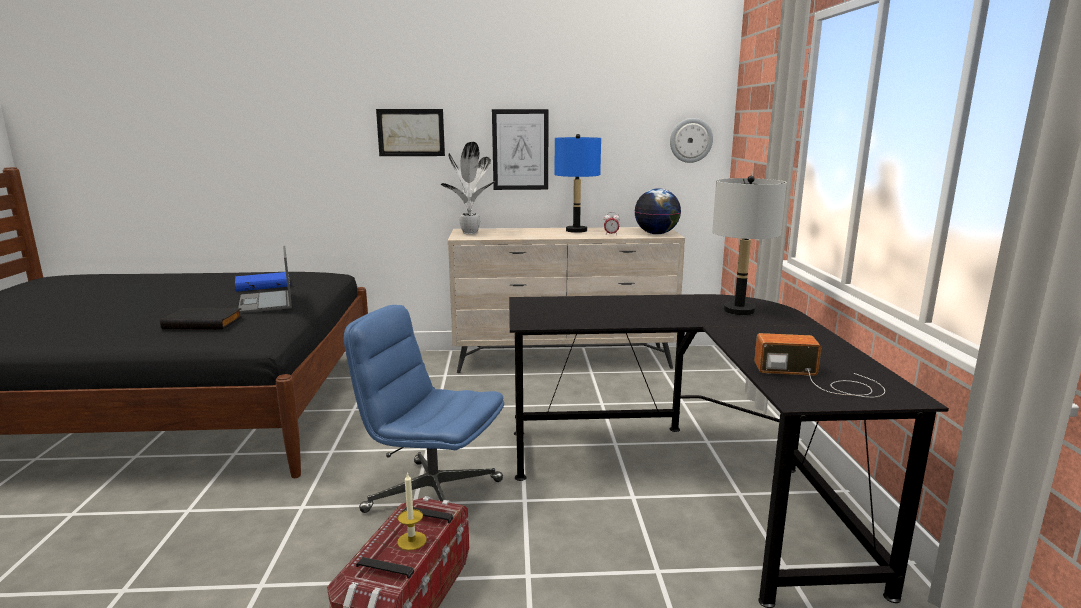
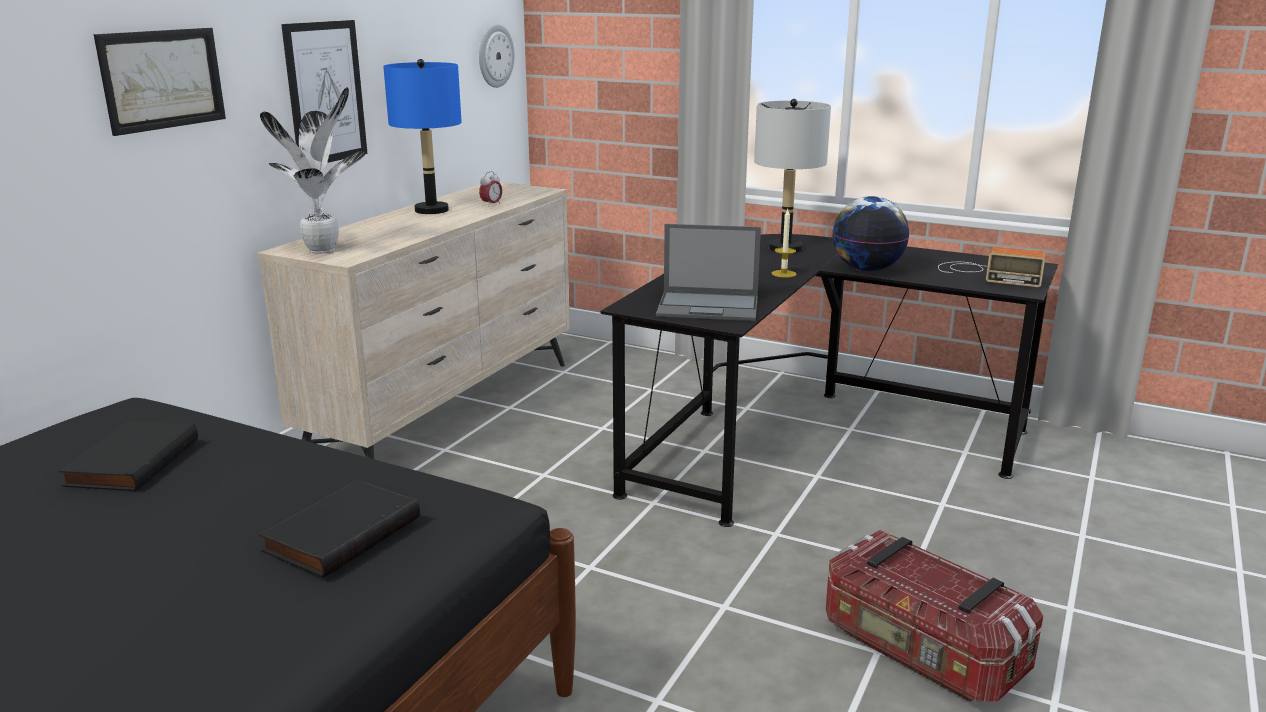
camera: 60 degrees left, 5 degrees up
(263, 284) = (131, 462): blue book -> black book
(266, 302) = (282, 469): laptop -> laptop (709, 307)
(412, 541) = (929, 574): candle -> candle (783, 274)
(432, 495) = (716, 589): blue office chair -> none
(656, 234) = (525, 192): globe -> globe (867, 269)
(821, 380) = (986, 274): radio -> radio turned 105 degrees counterclockwise

